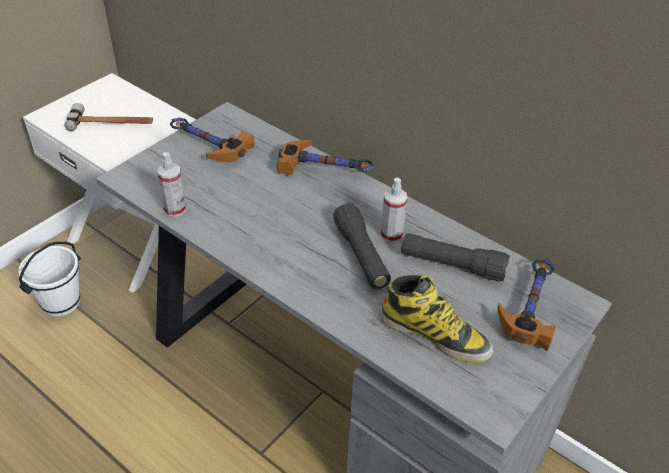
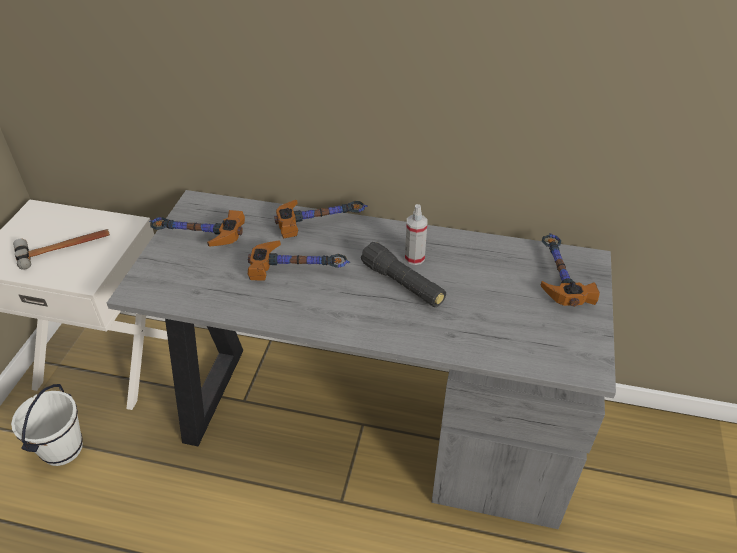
camera: 25 degrees left, 0 degrees up
(175, 209) = (208, 304): spray bottle -> none
(276, 206) = (300, 268): none -> hammer
(435, 334) = (505, 325): boot -> none
(452, 265) = (479, 265): black flashlight -> none

